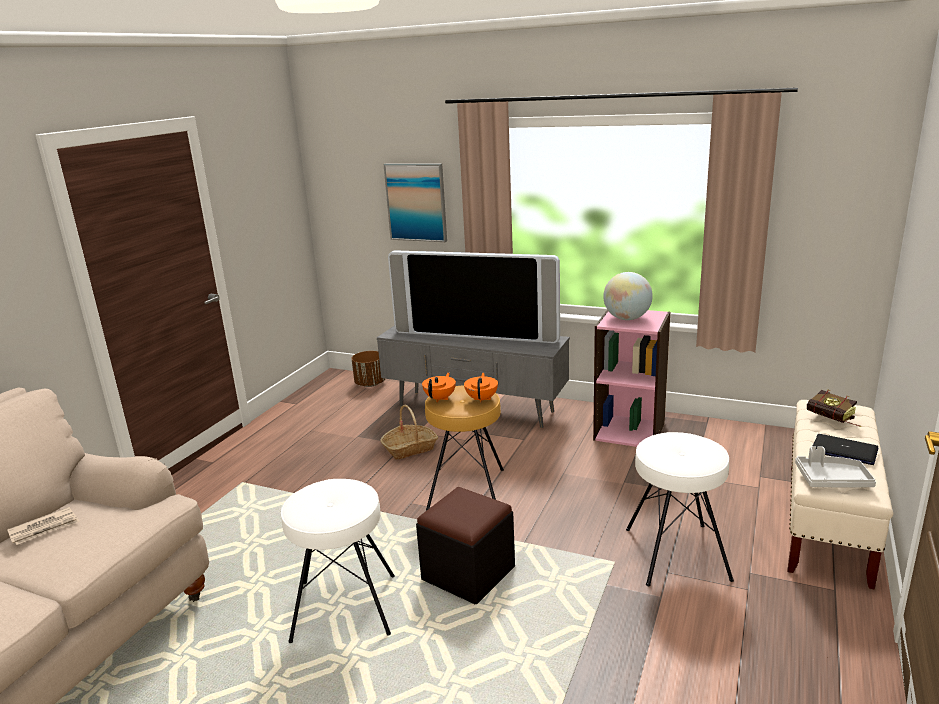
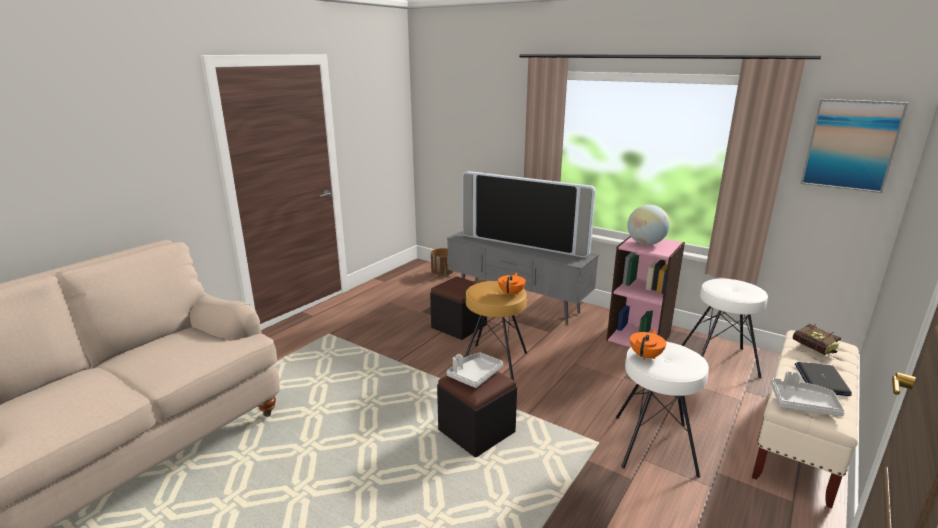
camera: 10 degrees right, 0 degrees up
(44, 528) = (159, 344): newspaper -> none
(344, 609) = (373, 442): white stool -> white stool (719, 360)
(410, 448) = (459, 326): basket -> black ottoman
(416, 202) = (491, 135): picture -> picture (851, 145)
(440, 398) = (479, 288): orange teapot -> orange teapot (646, 356)
(460, 505) = (474, 375): none -> grey tray
(844, 450) = (821, 379): laptop -> laptop turned 120 degrees counterclockwise

